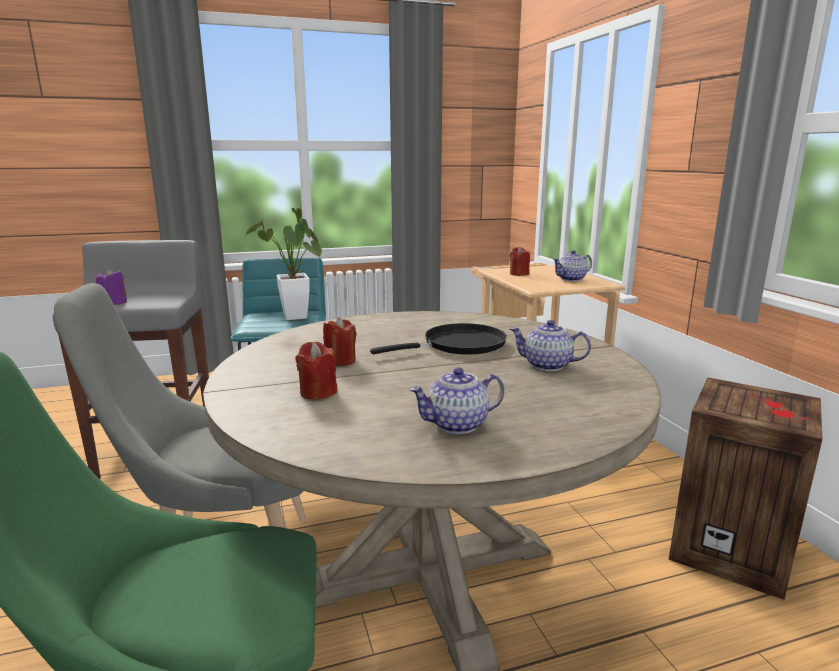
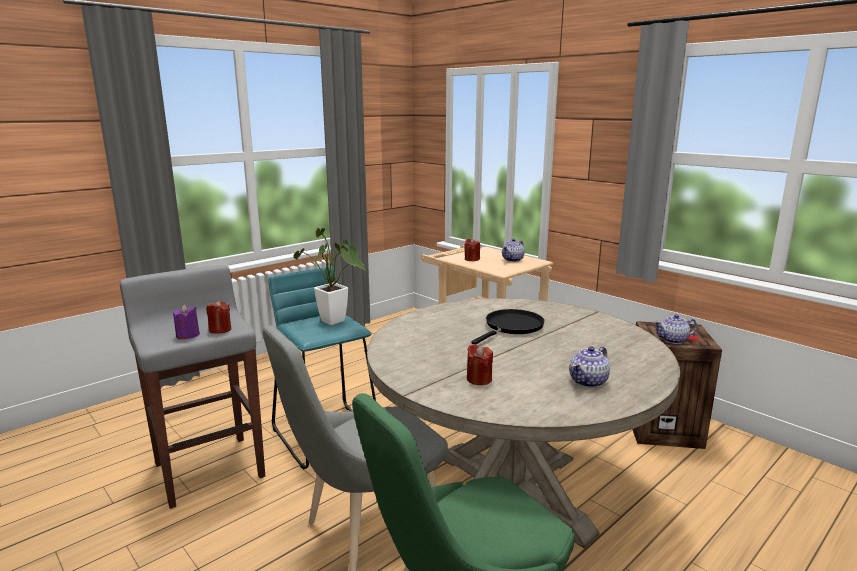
camera: 25 degrees left, 0 degrees up
(340, 360) = (455, 353): red candle -> red candle (220, 330)
(548, 365) = (582, 332): teapot -> teapot (673, 340)

